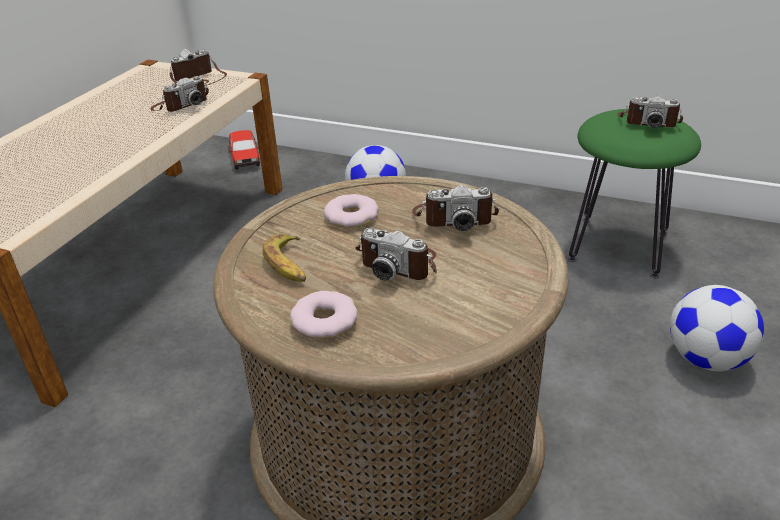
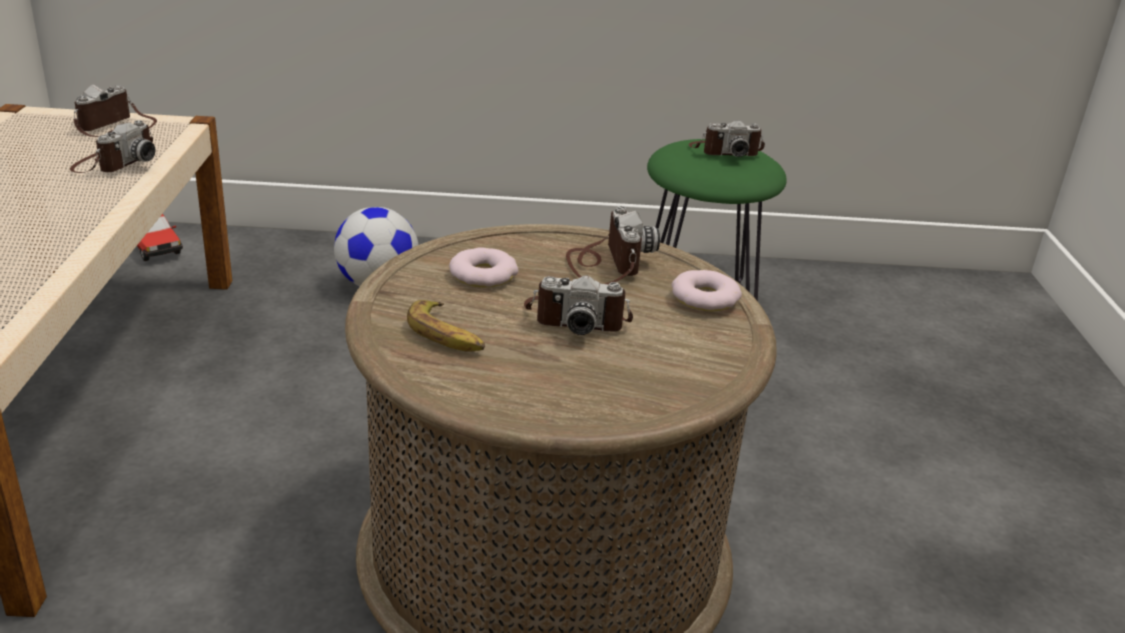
camera: 25 degrees left, 5 degrees down
(324, 320) = (538, 387): donut -> donut (704, 298)
(454, 217) = (606, 263): camera -> camera turned 75 degrees counterclockwise
(706, 359) = (841, 411): football -> none

